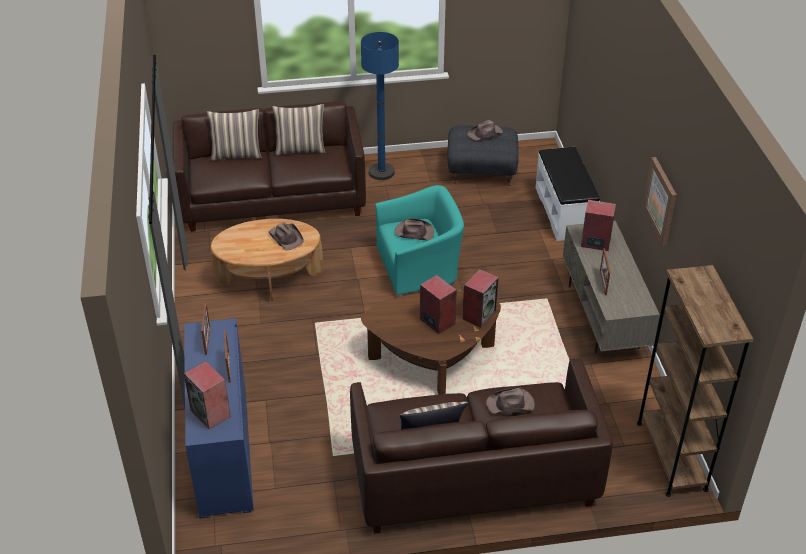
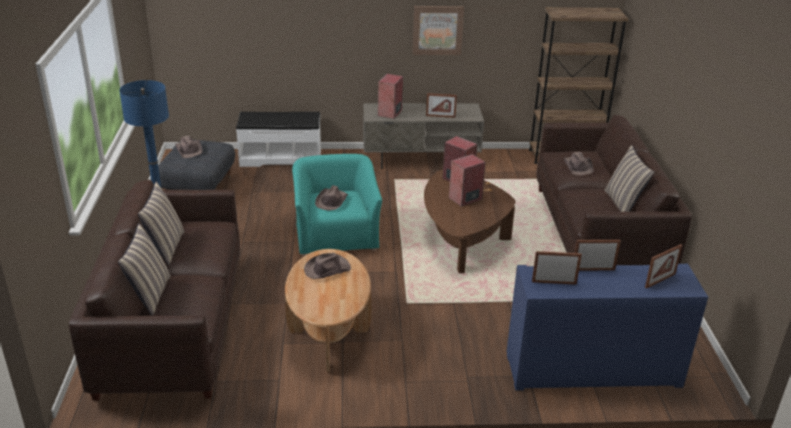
camera: 85 degrees left, 10 degrees down
(211, 413) = (660, 280): speaker -> picture frame

